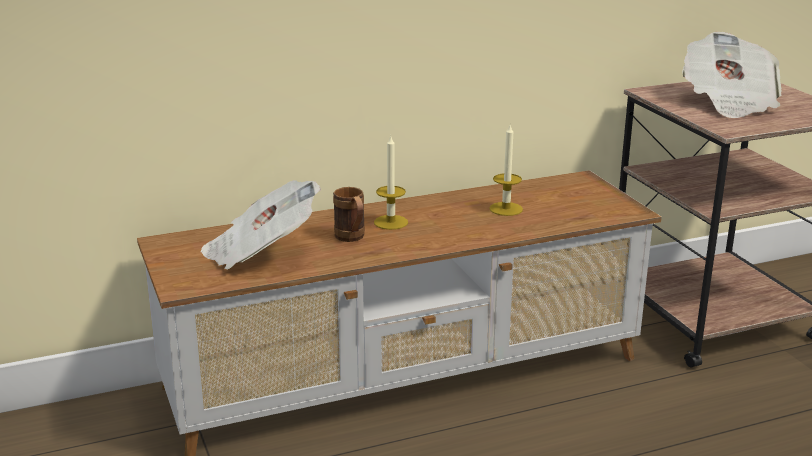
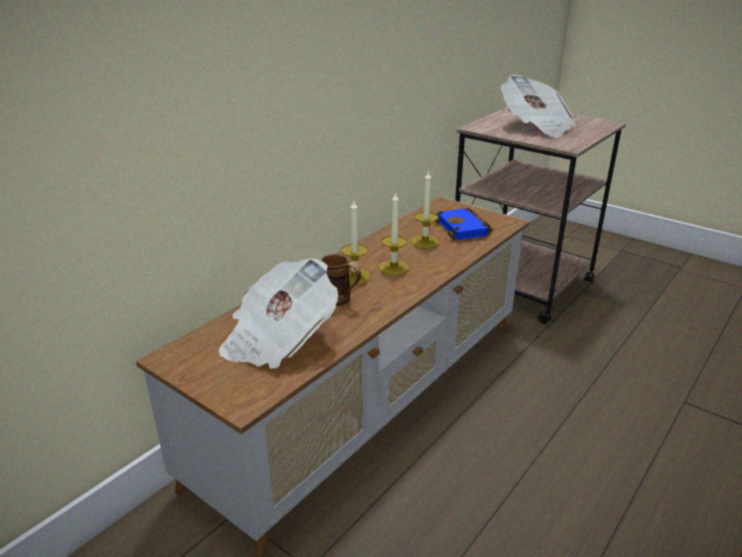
camera: 30 degrees left, 5 degrees up
(440, 224) = (393, 267): none -> candle
(568, 207) = (464, 229): none -> blue book

